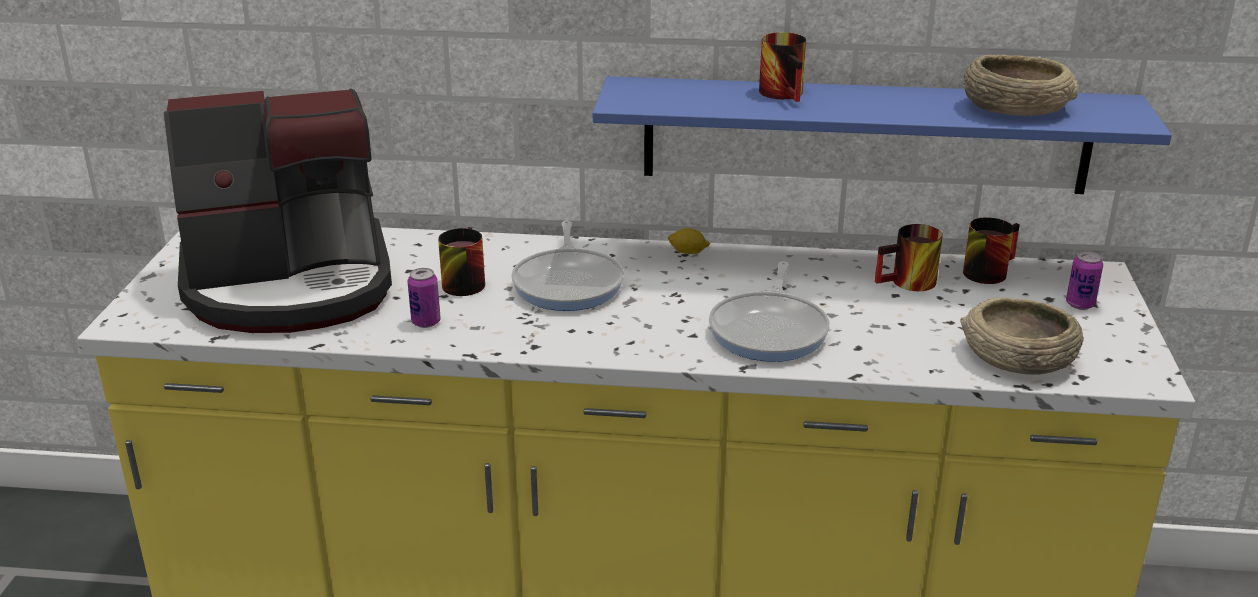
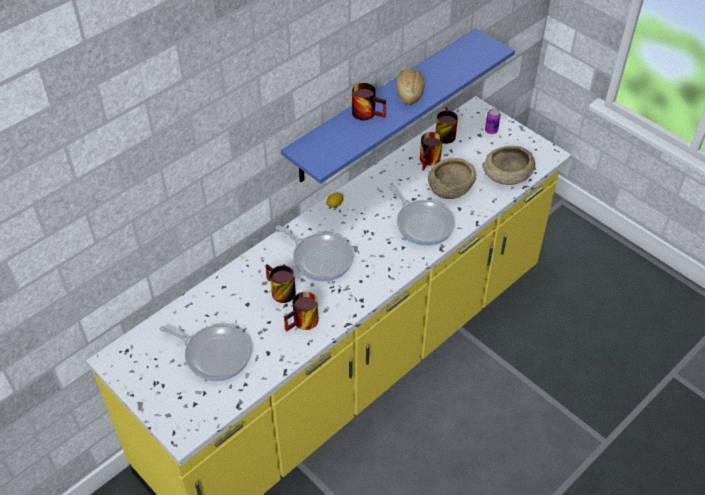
camera: 50 degrees left, 20 degrees up
(291, 285) = (214, 354): coffee machine -> frying pan
(426, 322) = (303, 324): can -> mug
(888, 102) = (409, 93): none -> bread
(1014, 108) = (451, 66): beige bowl -> beige bowl (450, 186)

